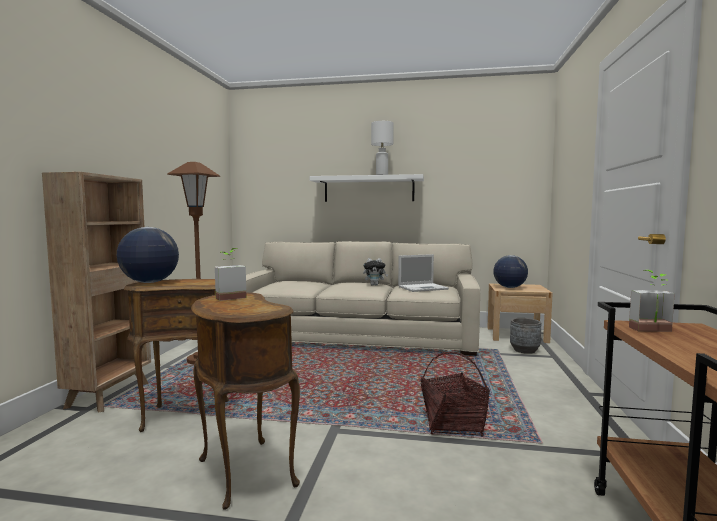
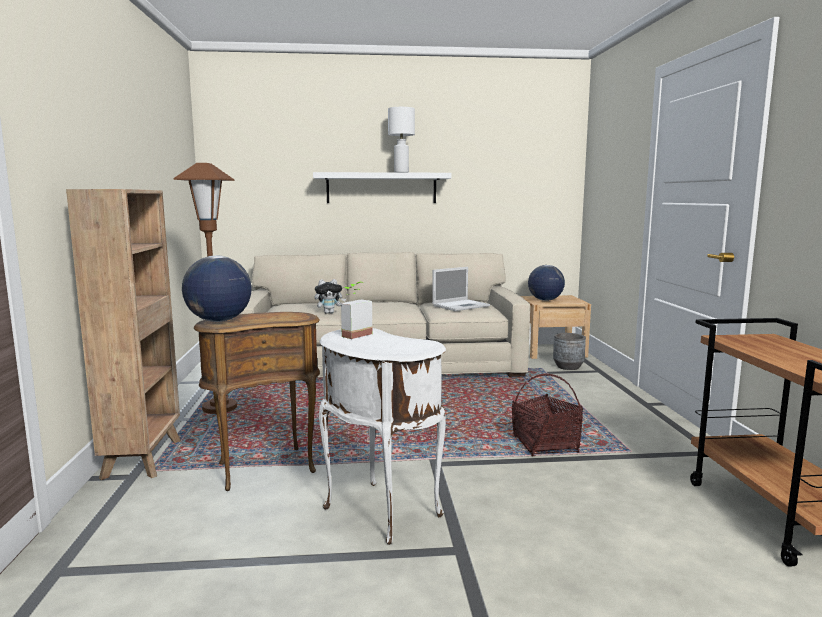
camera: 15 degrees left, 5 degrees up
(242, 473) = (378, 513): brown side table -> white side table
(375, 285) = (403, 304): plush toy -> plush toy (329, 313)
(654, 331) = (747, 343): potted plant -> none

